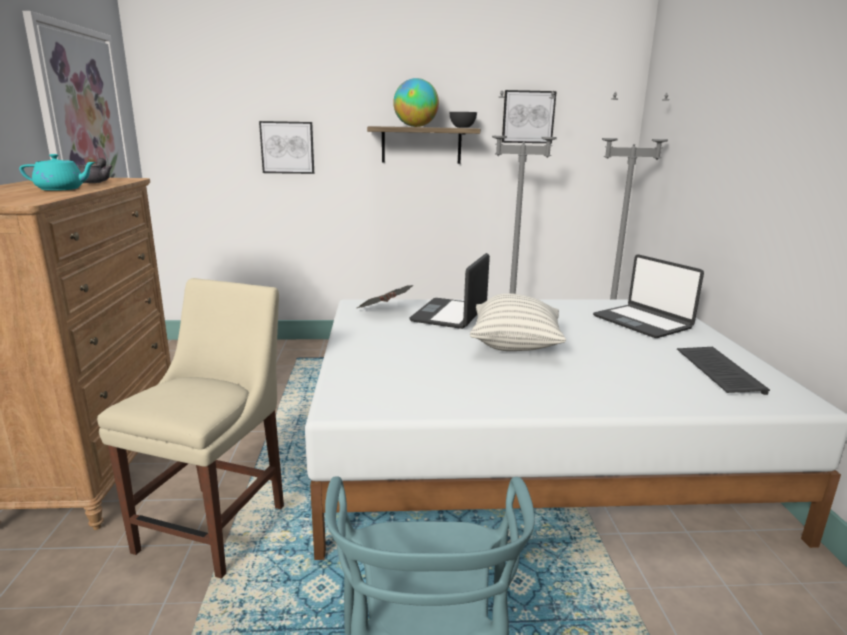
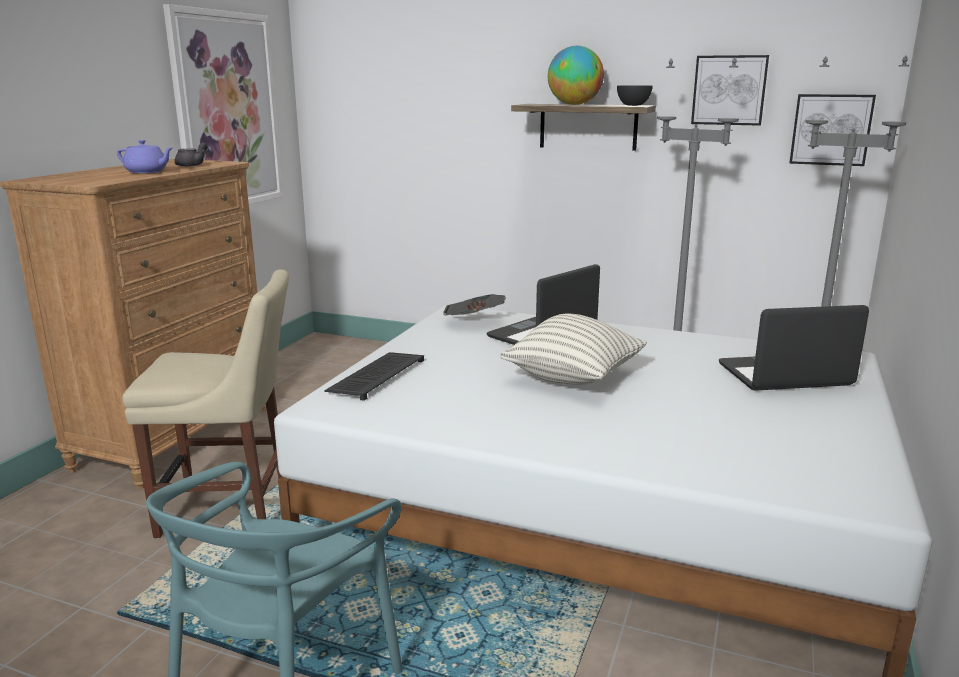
camera: 25 degrees right, 0 degrees up
(61, 189) = (147, 172): turquoise teapot -> purple teapot
(217, 524) = (231, 508): beige chair -> beige chair turned 45 degrees clockwise
(287, 147) = (438, 128): picture -> picture (831, 129)
(642, 322) = (785, 376): laptop -> laptop turned 90 degrees clockwise
(716, 371) = (802, 447): keyboard -> keyboard (376, 376)

